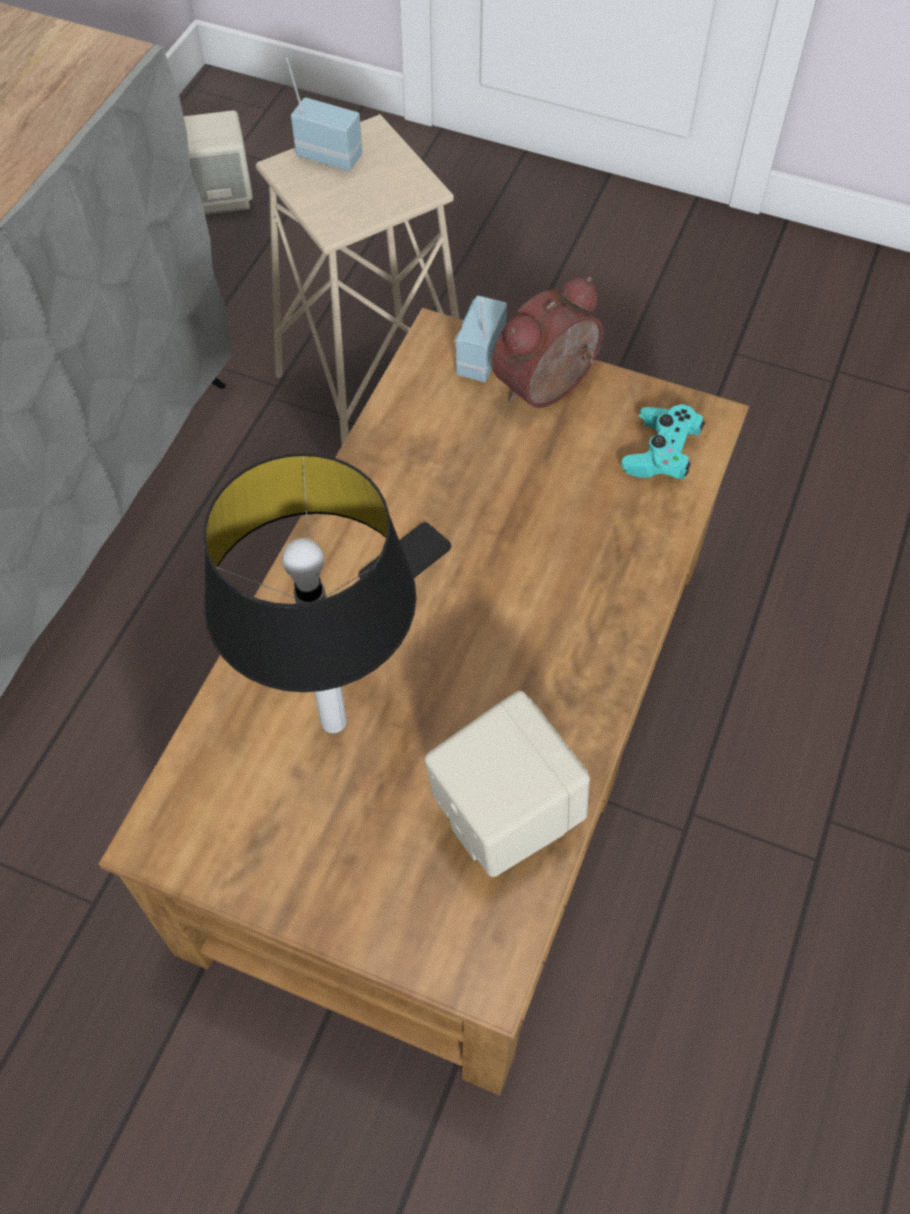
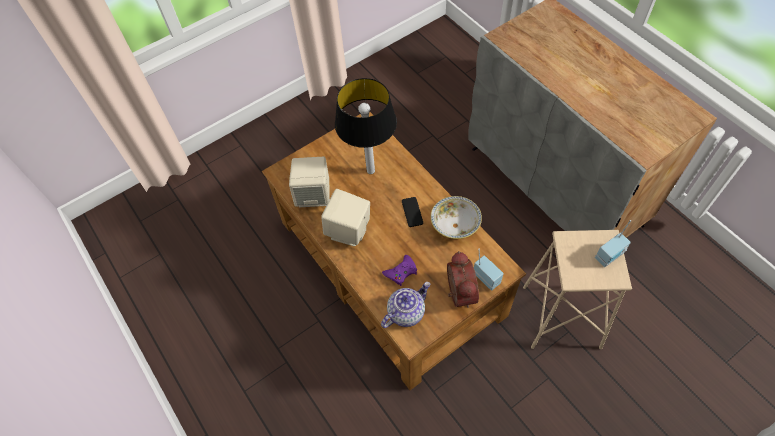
camera: 125 degrees right, 0 degrees up
(222, 196) = (722, 313): beige speaker -> beige speaker (349, 231)
(387, 463) = (455, 225): none -> bowl
(577, 505) = (401, 272): none -> purple game controller
(661, 453) = (406, 312): turquoise game controller -> teapot

